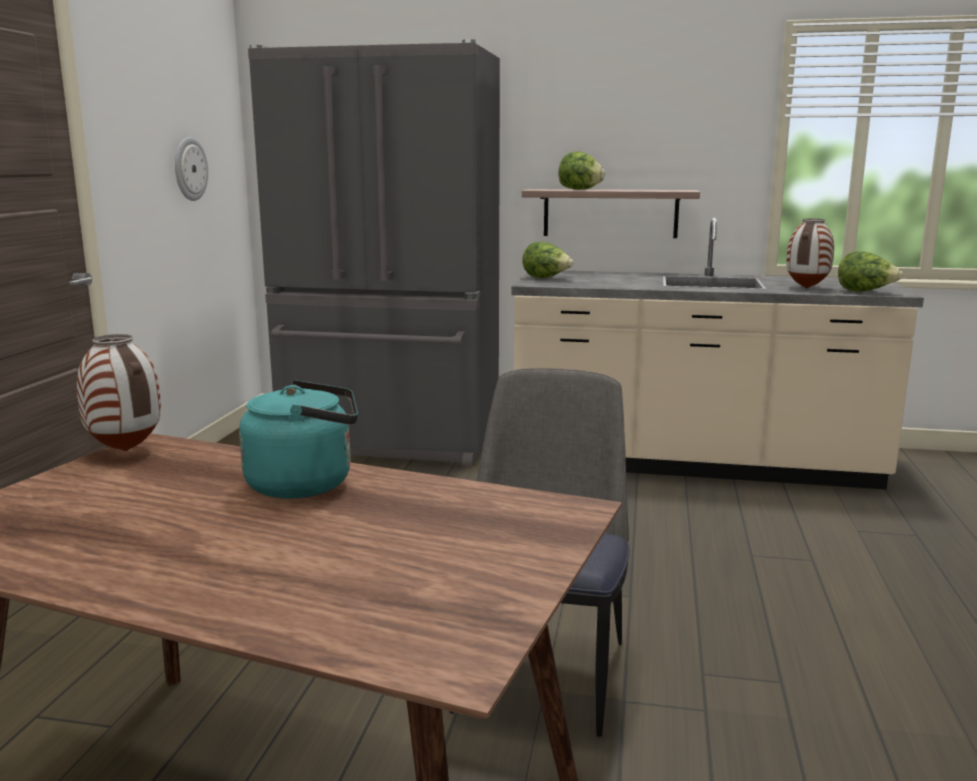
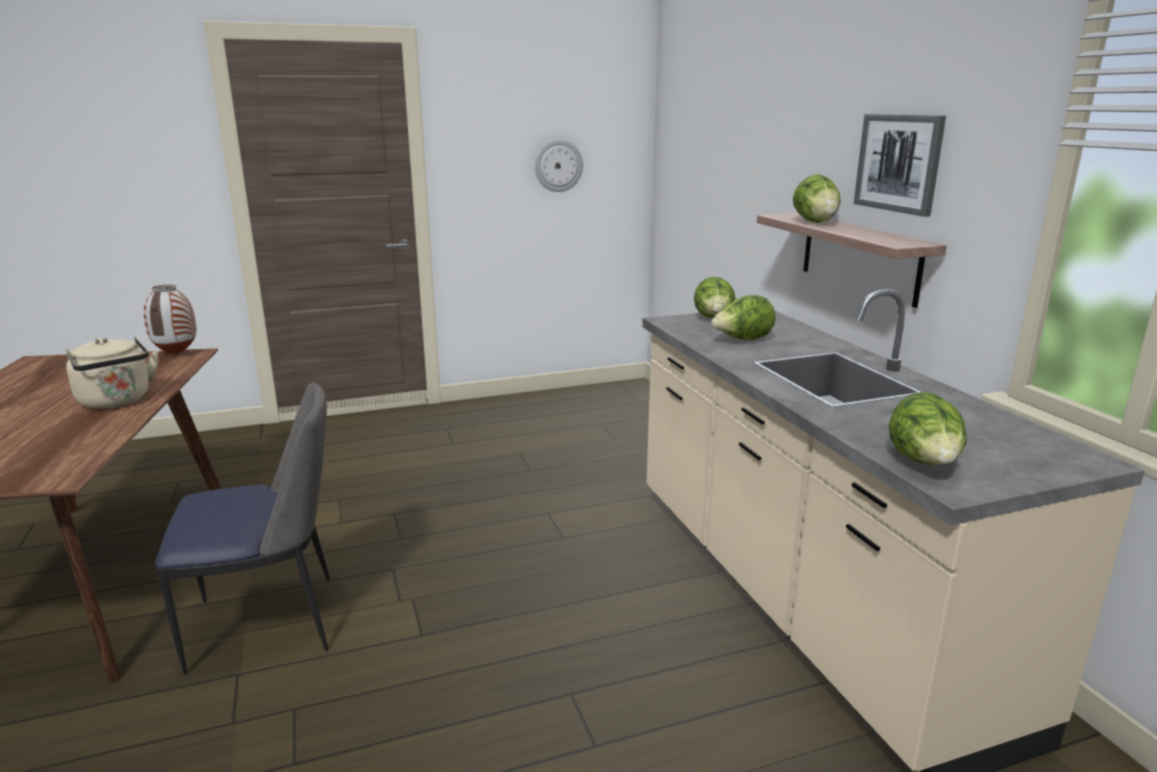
camera: 60 degrees right, 5 degrees up
(306, 484) = (117, 401): turquoise kettle -> beige kettle
(391, 441) = (645, 437): grey fridge -> none
(610, 281) = (742, 340): none -> lettuce
(643, 138) = (899, 163): none -> picture
(806, 288) = (885, 426): vase -> none

